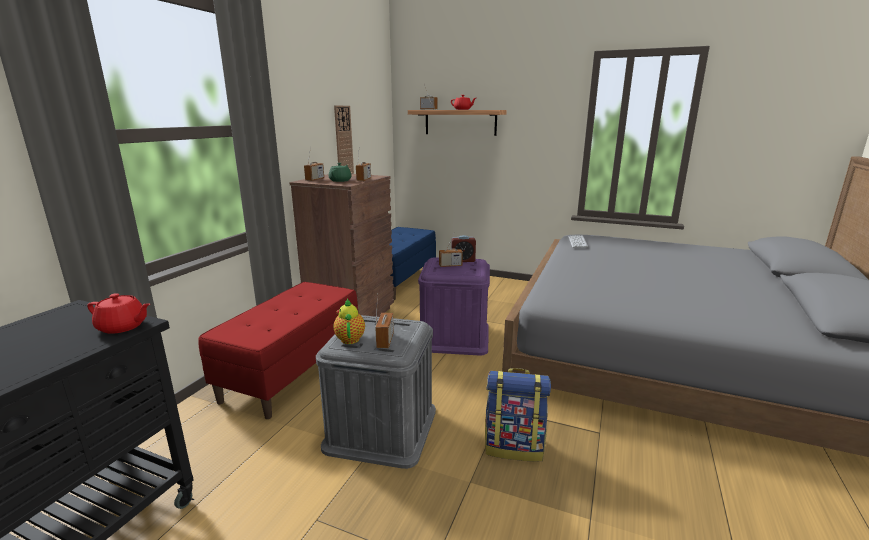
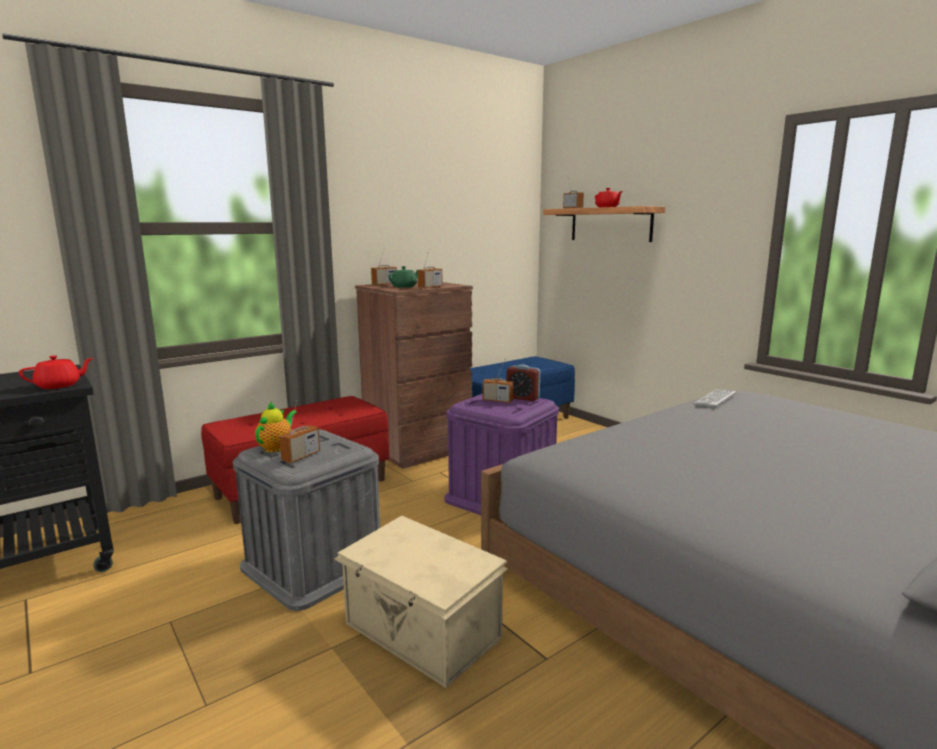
camera: 30 degrees right, 5 degrees down
(123, 327) = (59, 385): red teapot -> red teapot turned 75 degrees counterclockwise
(343, 141) = (447, 244): wall clock -> none
(514, 446) = (421, 632): backpack -> beige storage box

